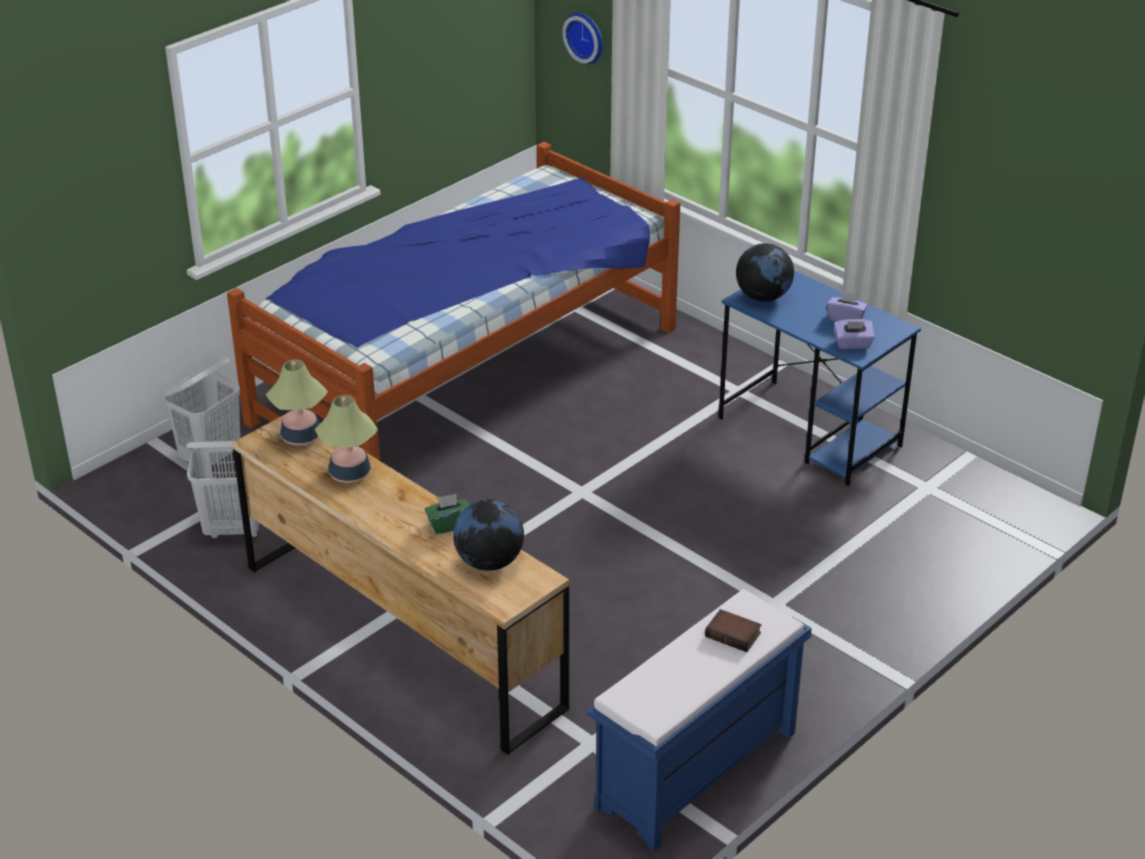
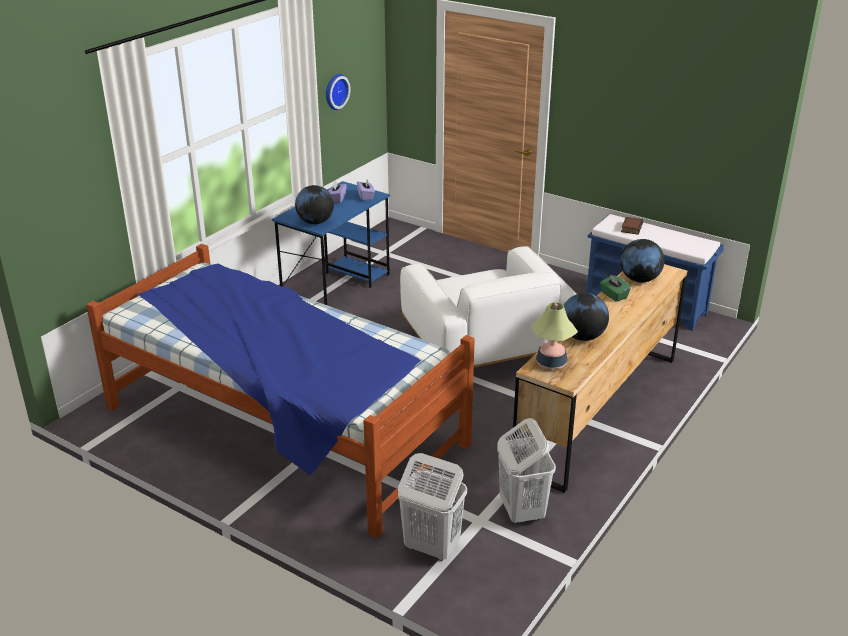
camera: 100 degrees left, 5 degrees down
(350, 473) = (582, 337): table lamp -> globe
(586, 37) = (72, 196): wall clock -> wall clock (335, 91)
(599, 555) = (486, 348): none -> white armchair

